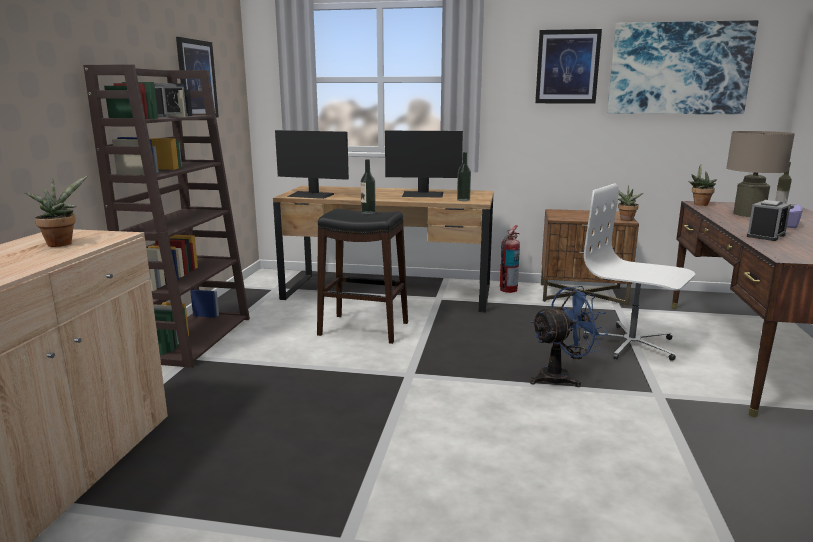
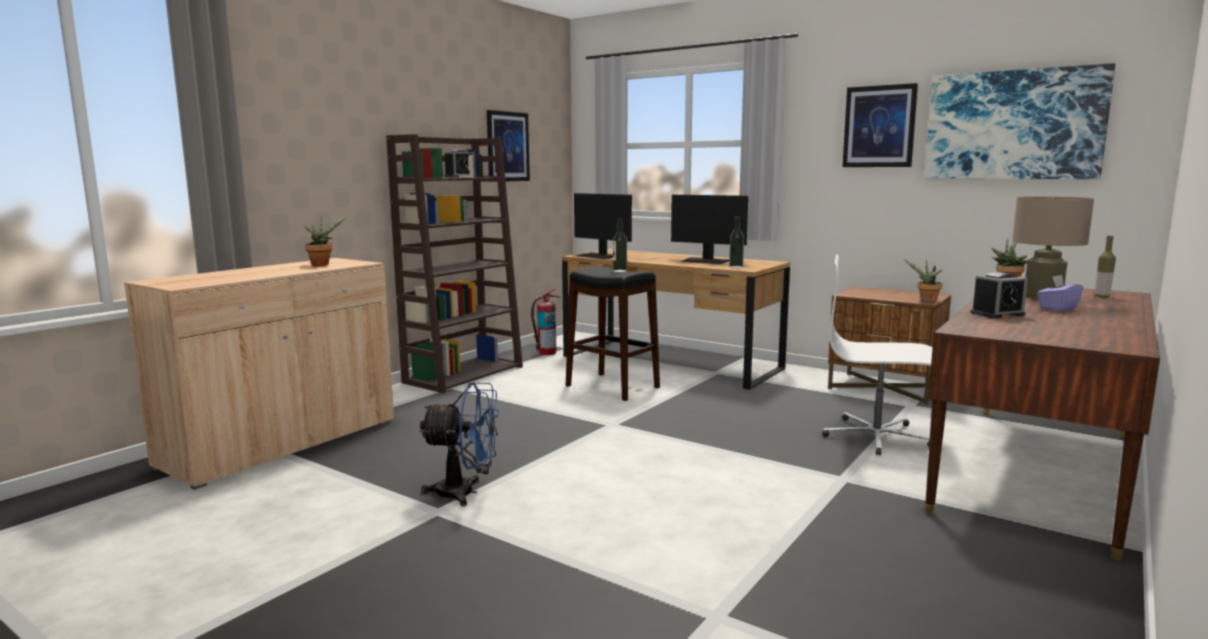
camera: 25 degrees right, 5 degrees down
(507, 290) = (801, 374): fire extinguisher -> fire extinguisher (546, 353)
(561, 377) = (757, 449): blue fan -> blue fan (465, 493)
(631, 344) = (877, 436): white office chair -> white office chair turned 45 degrees counterclockwise

